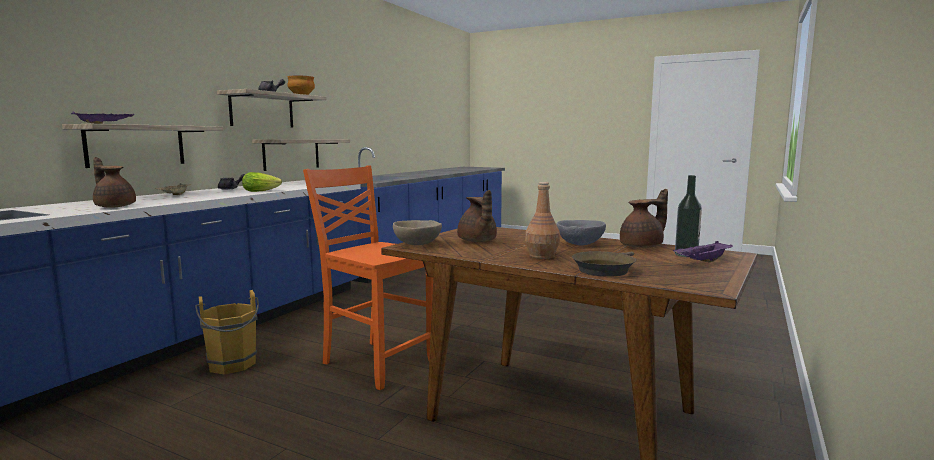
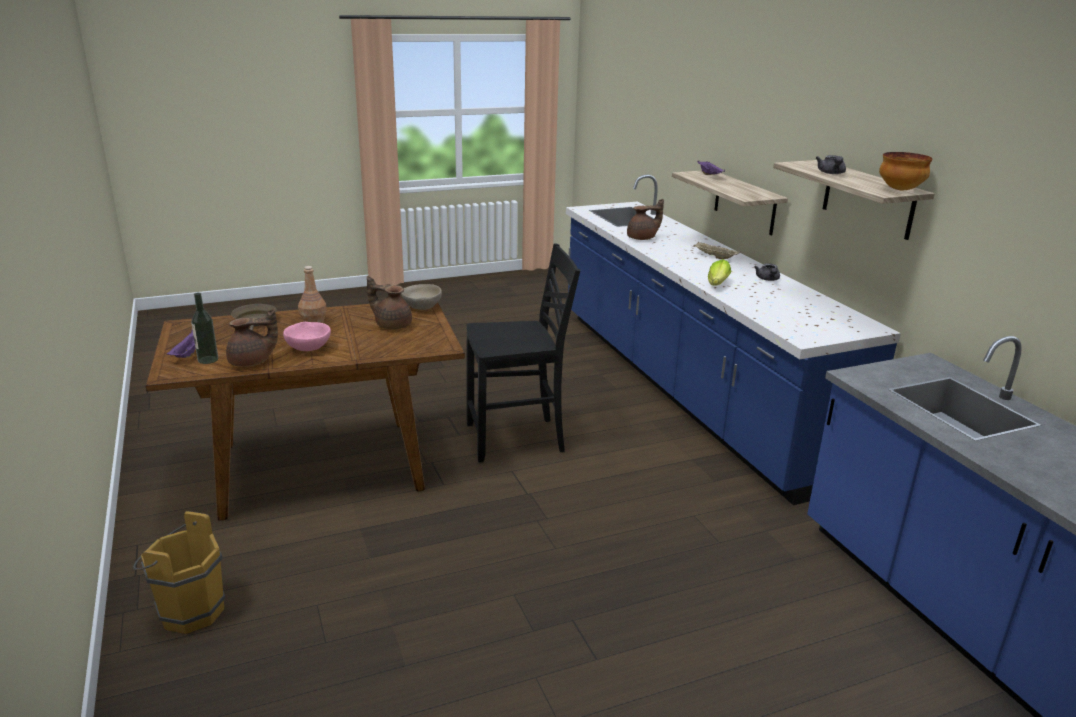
camera: 130 degrees right, 15 degrees up
(232, 366) = (594, 391): brown bucket -> brown bucket (187, 611)
(291, 154) = (895, 281): shelf -> none
(376, 362) = (517, 439): orange chair -> black chair
(579, 244) = (309, 348): grey bowl -> pink bowl
(643, 246) = (252, 362): brown teapot -> brown teapot turned 120 degrees counterclockwise

